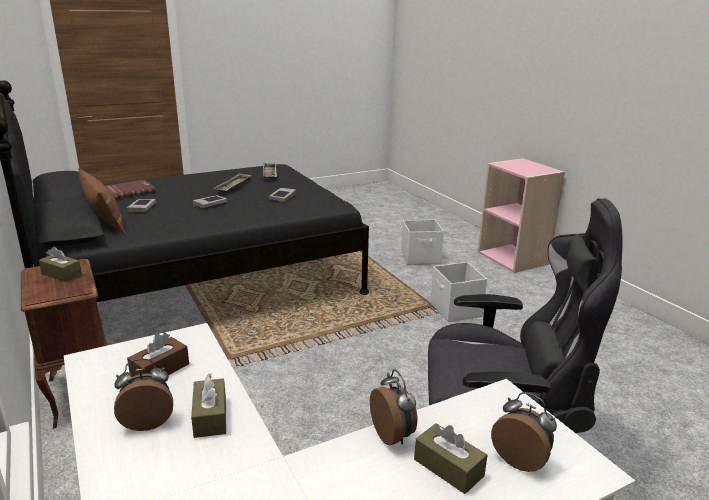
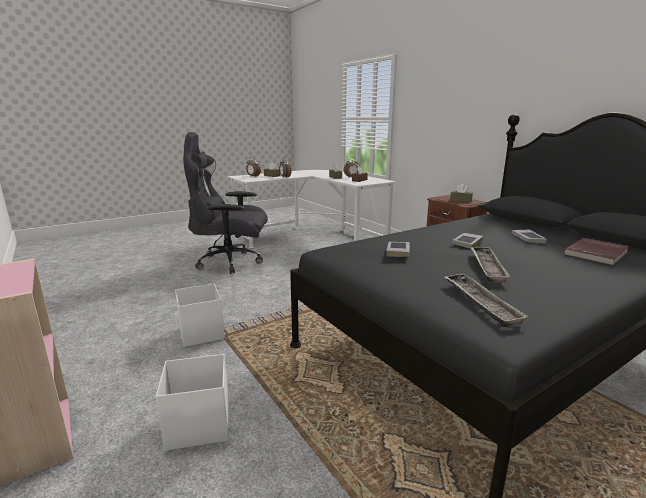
camera: 175 degrees right, 5 degrees down
(104, 221) = (527, 228): brown pillow -> none

